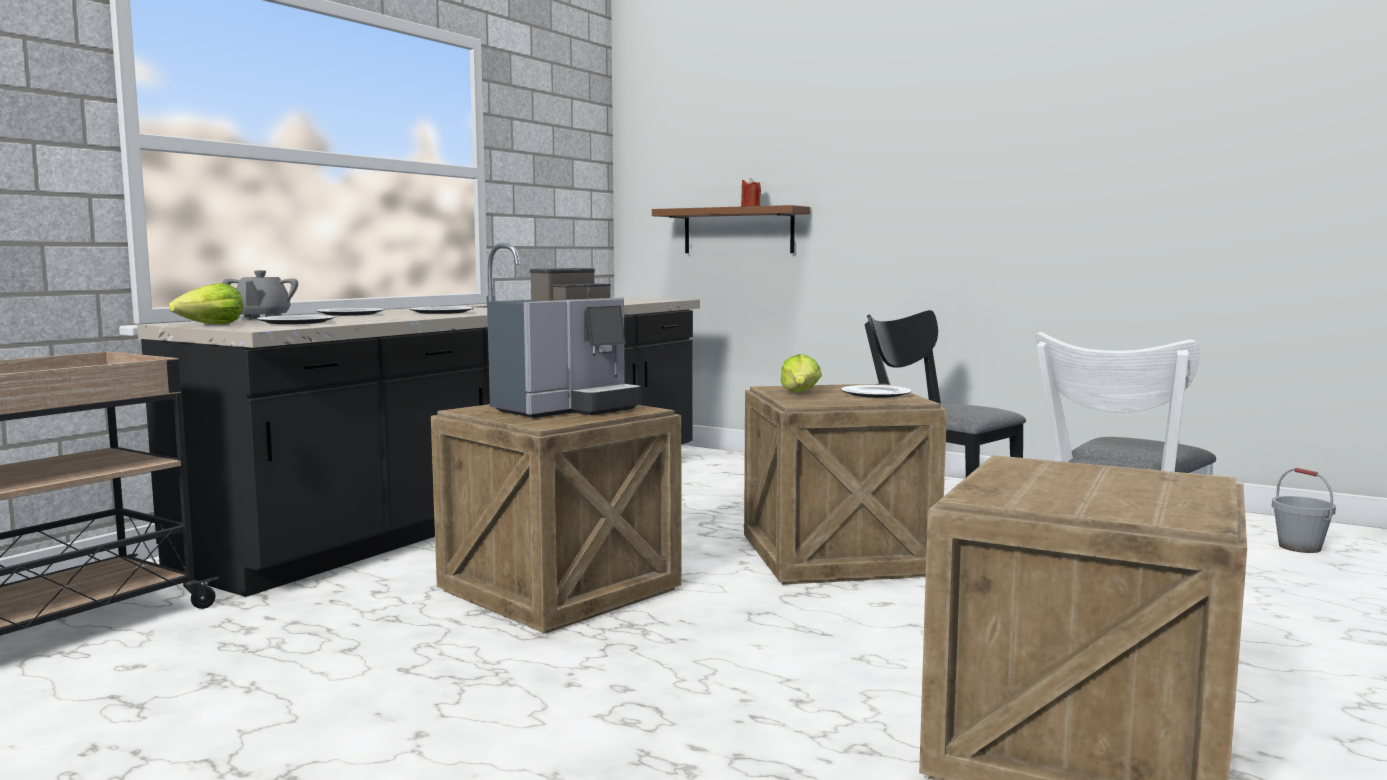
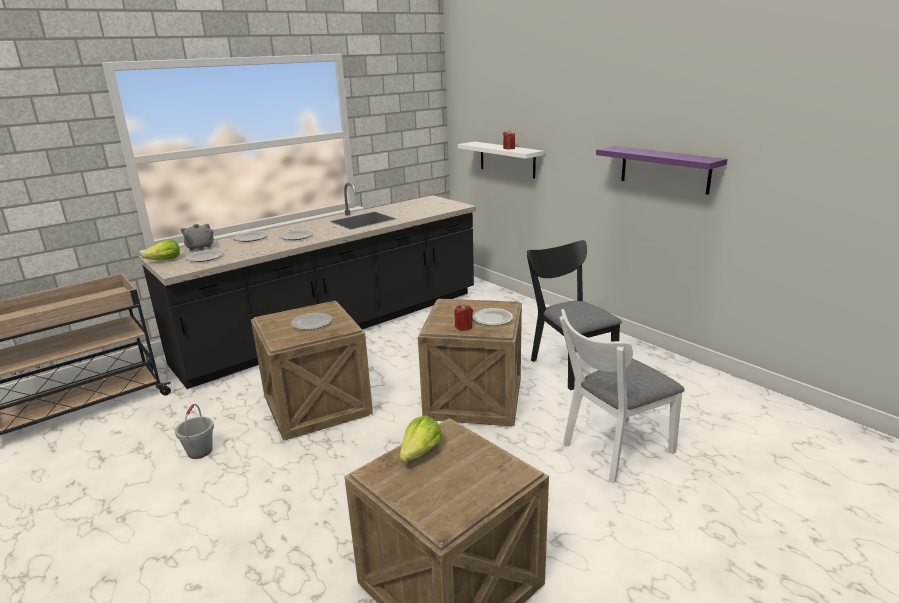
camera: 20 degrees right, 15 degrees up
(568, 409) = (312, 323): coffee machine -> plate
(738, 230) = (507, 159): brown shelf -> white shelf
(801, 393) = (452, 313): lettuce -> lettuce (420, 453)
(845, 400) = (464, 327): none -> red candle
(1030, 205) = (664, 169): none -> purple shelf
(1299, 547) = (770, 434): grey bucket -> grey bucket (199, 451)

